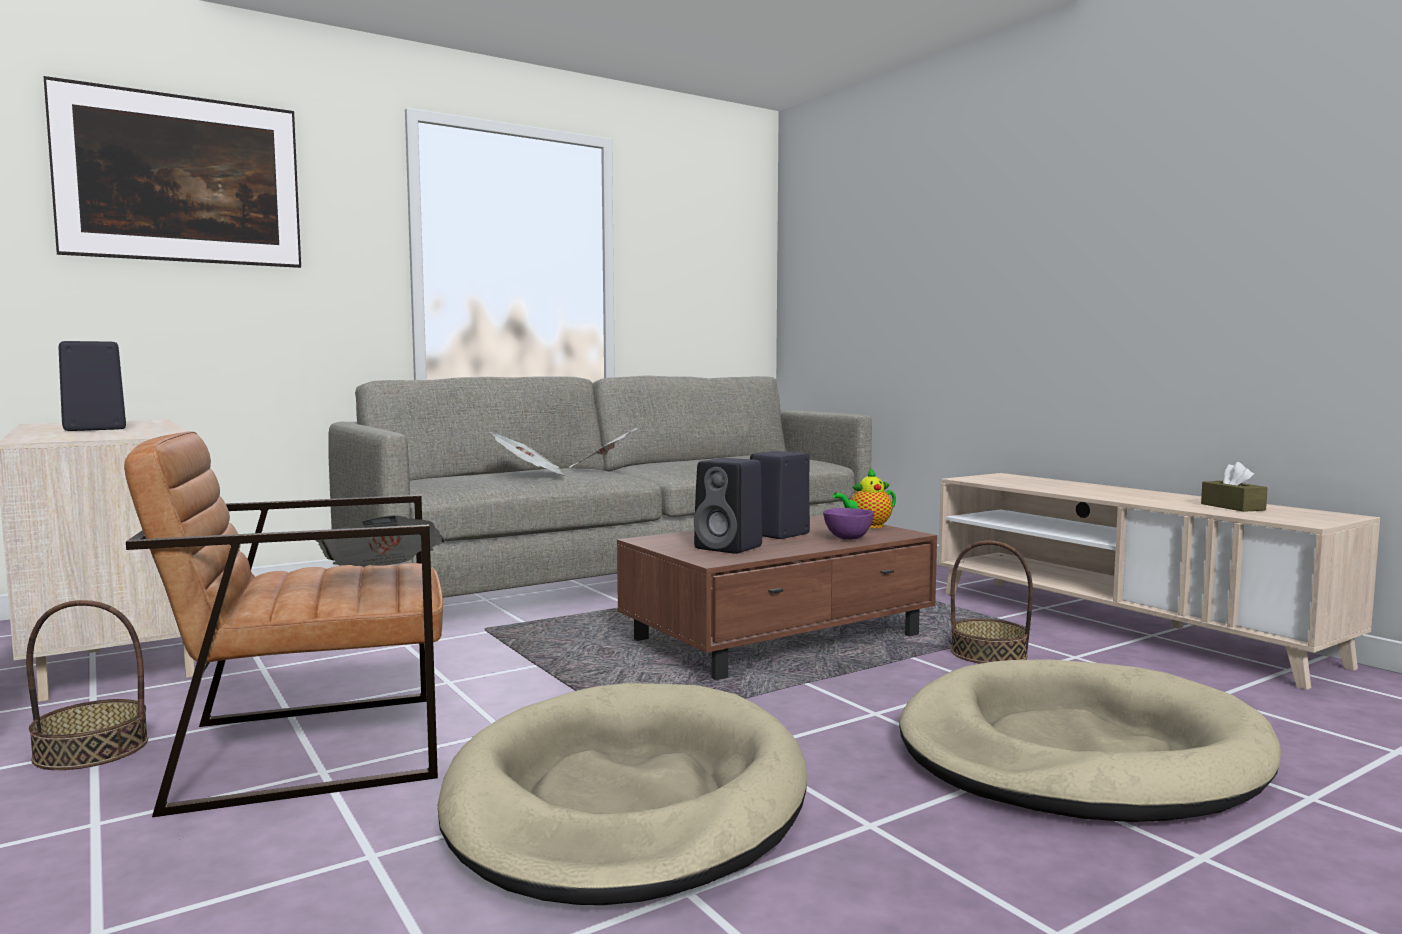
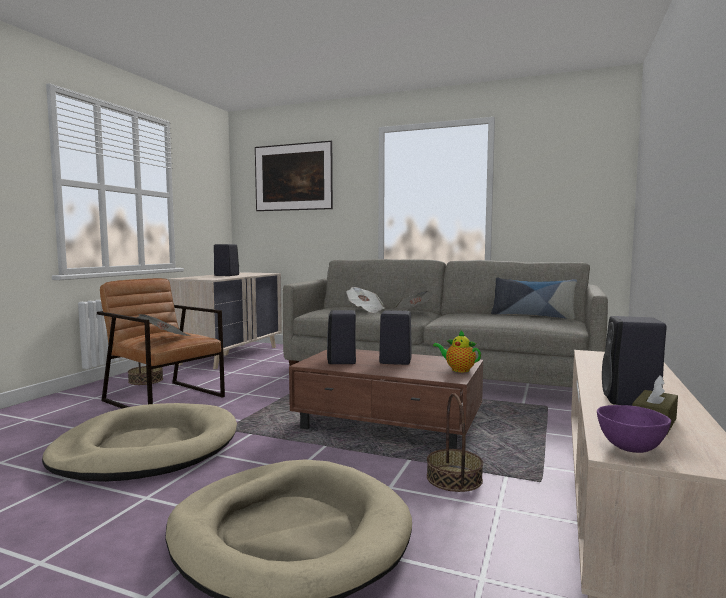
camera: 55 degrees right, 0 degrees up
(744, 456) = (532, 316): none -> pillow
(847, 538) = (409, 372): purple bowl -> purple bowl (629, 448)
(1161, 499) = (631, 400): none -> black speaker

